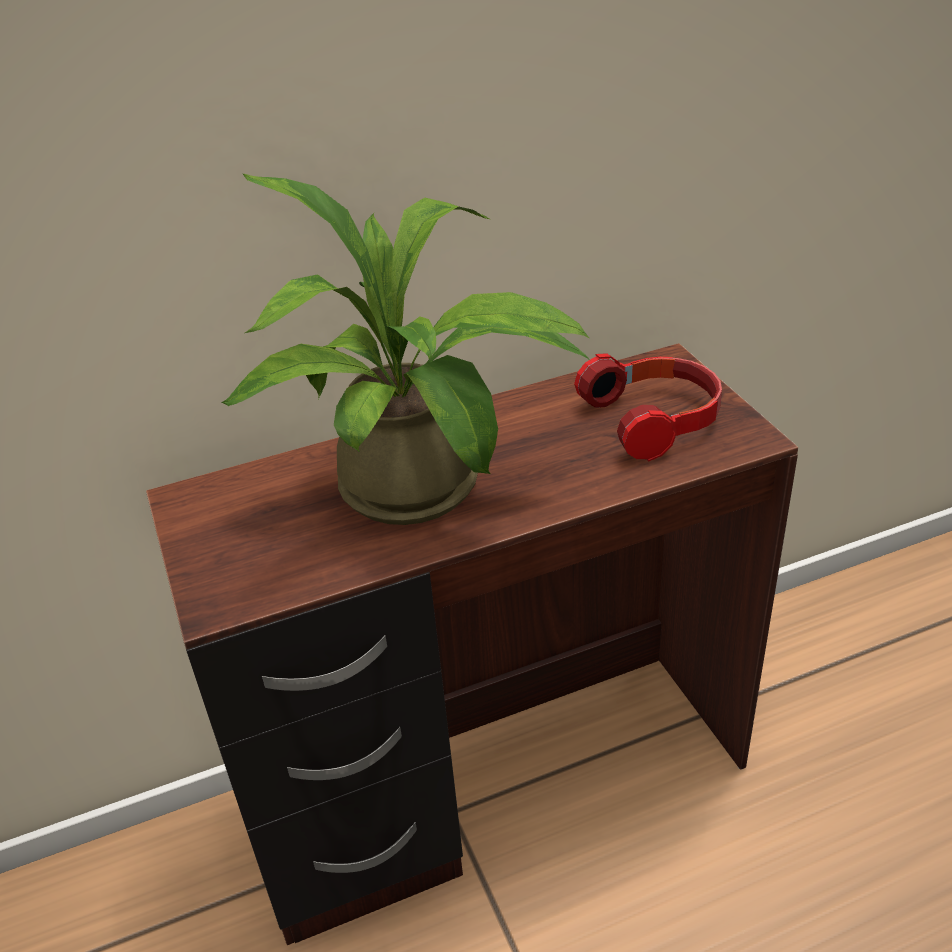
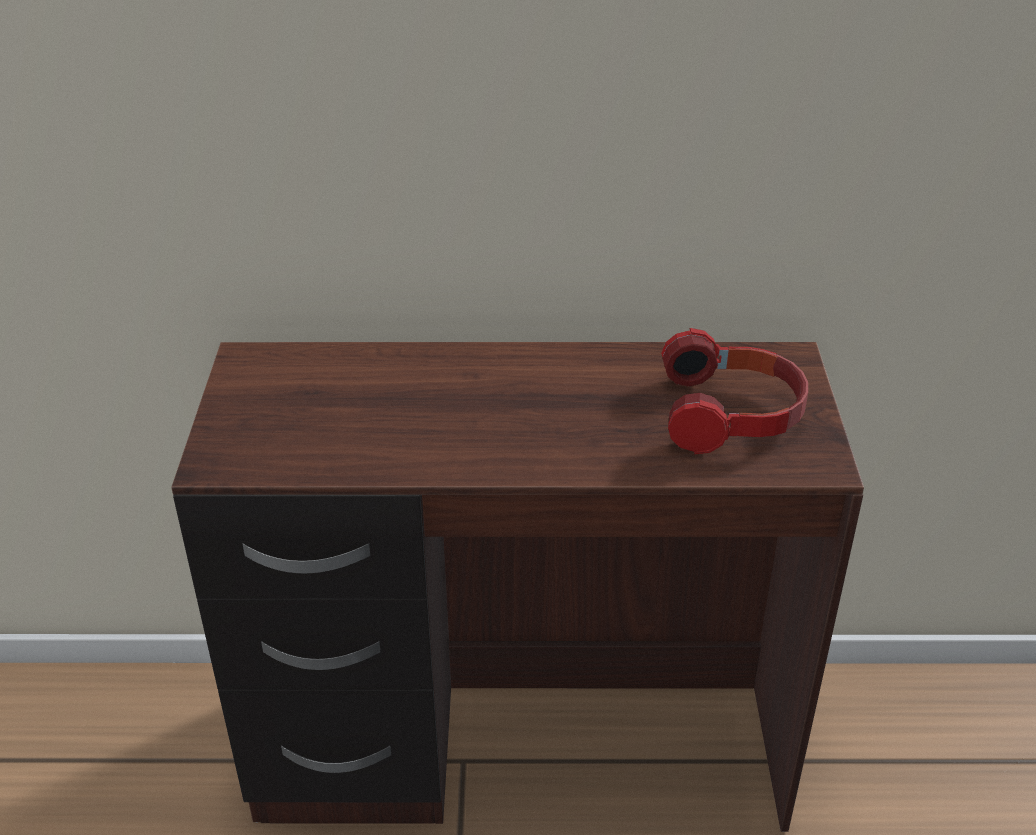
camera: 20 degrees right, 0 degrees up
(422, 494) = (456, 420): potted plant -> none

